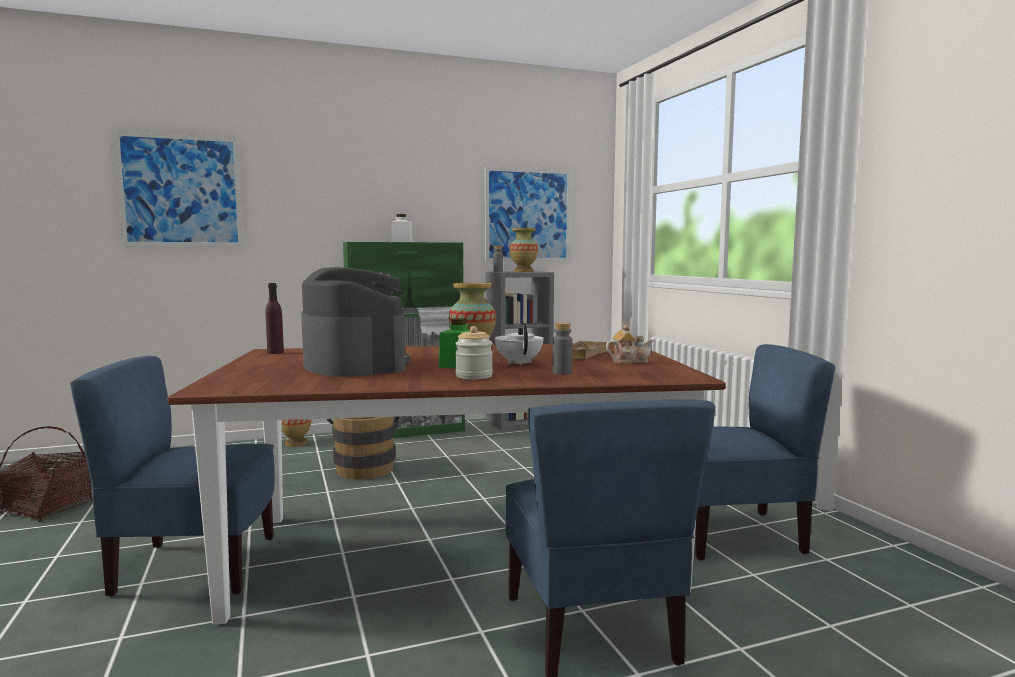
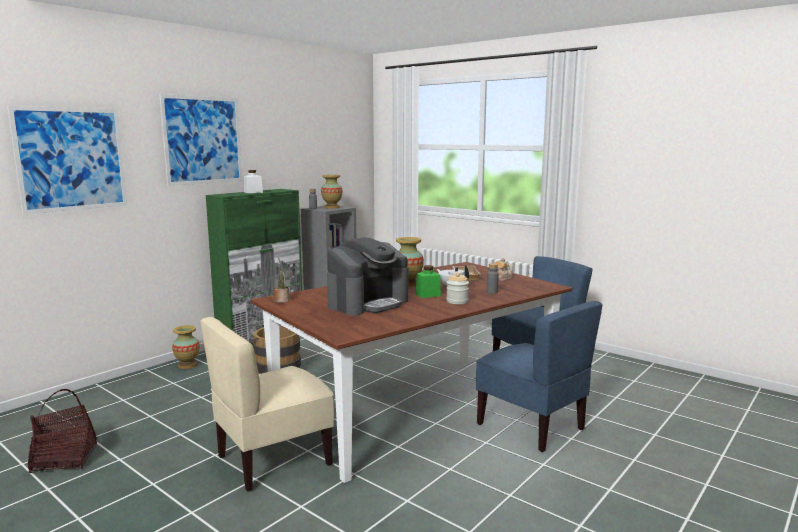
camera: 30 degrees left, 5 degrees up
(195, 567) = (273, 460): blue chair -> beige chair
(275, 352) = (281, 300): purple bottle -> potted plant
(355, 365) = (368, 303): coffee machine -> coffee machine turned 105 degrees clockwise
(528, 215) = (324, 163): picture -> picture (203, 140)

